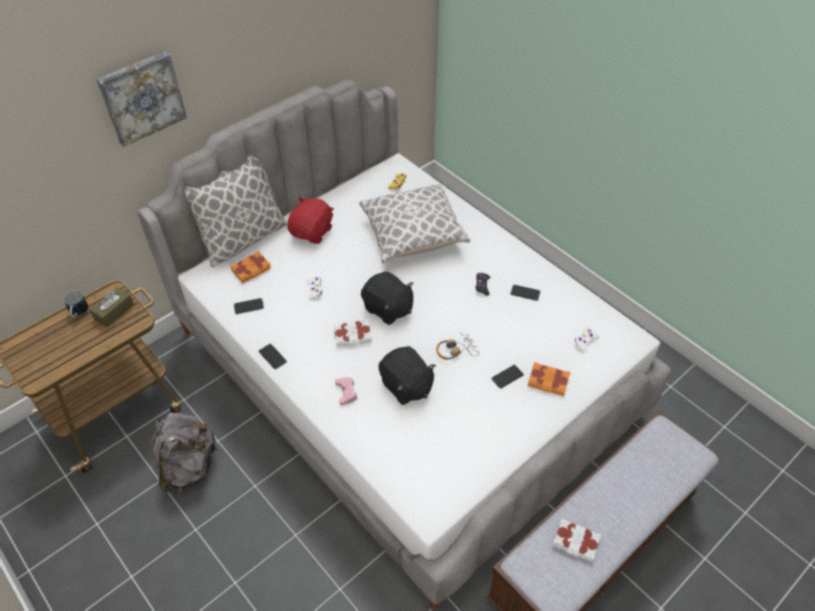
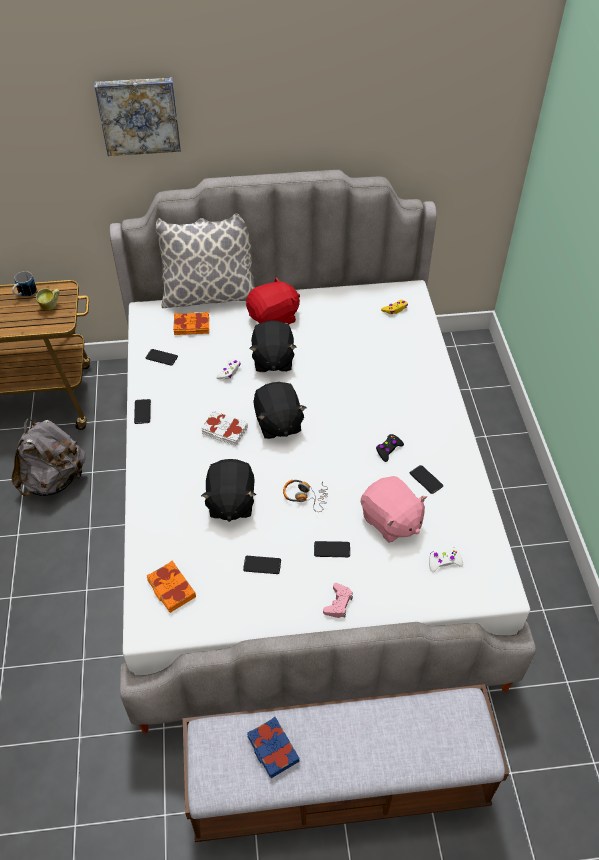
camera: 35 degrees right, 0 degrees up
(114, 312) = (51, 306): brown tissue box -> mug
(340, 264) = (272, 360): none -> black plush toy
(346, 392) = (174, 478): pink game controller -> pink game controller (338, 603)
(413, 235) = (364, 366): pillow -> none
(470, 417) = (262, 565): none -> phone
(527, 334) = (390, 521): none -> pink plush toy
(548, 382) = (367, 578): orange book -> orange book (171, 589)
(575, 542) = (272, 749): white book -> blue book

